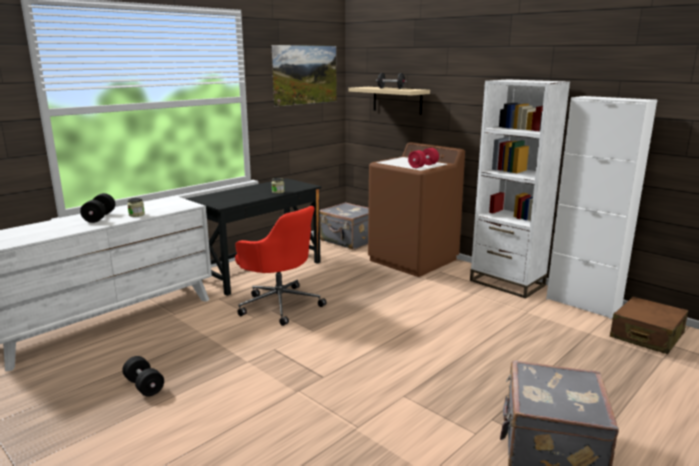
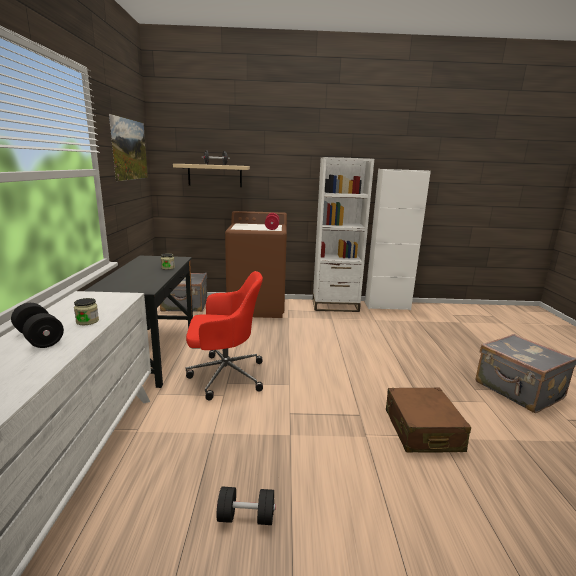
camera: 45 degrees left, 0 degrees up
(646, 336) = (436, 313): brown suitcase -> brown suitcase (422, 430)

